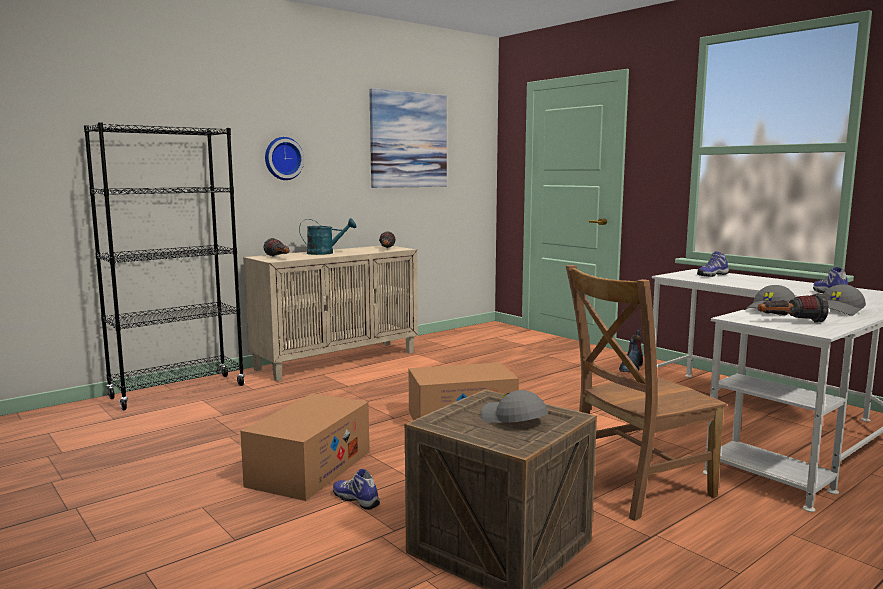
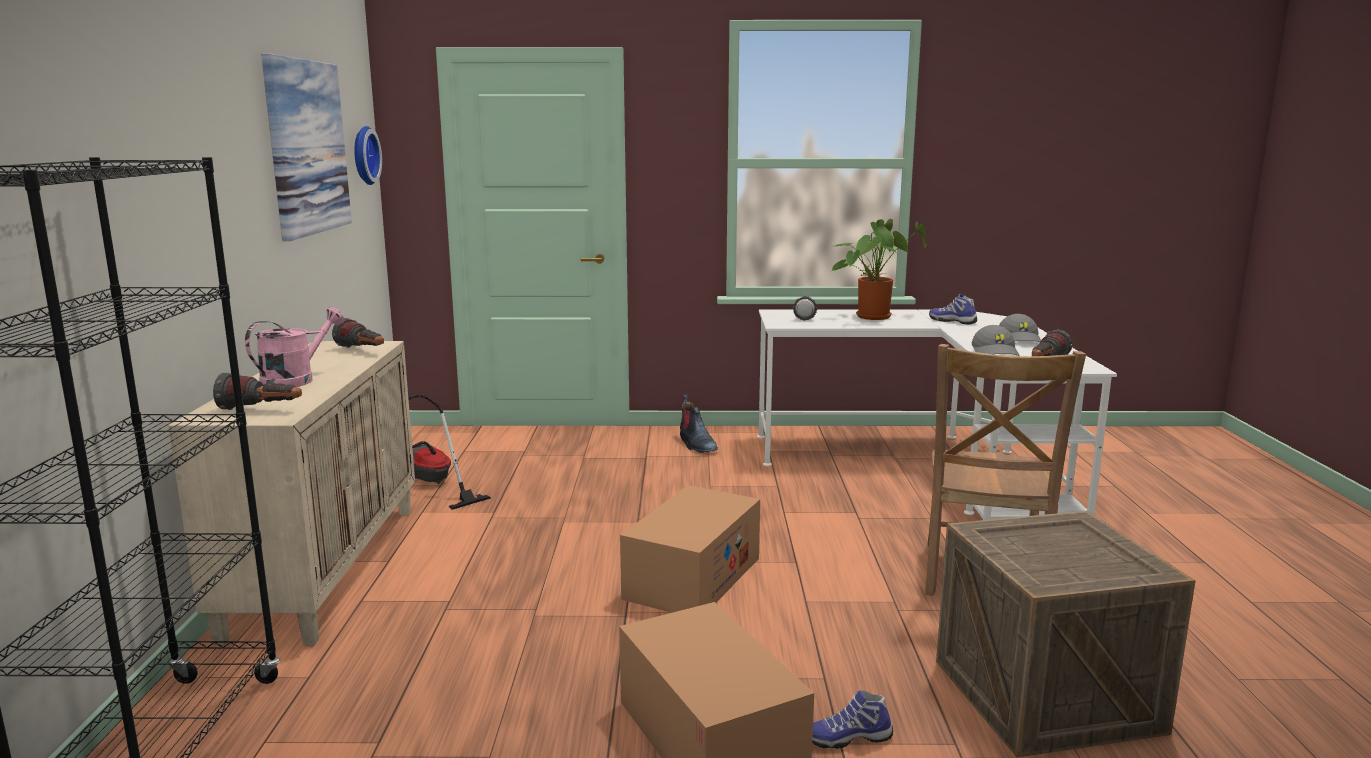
camera: 50 degrees left, 5 degrees up
(283, 158) = (182, 204): wall clock -> wall clock (362, 155)
(325, 253) = (295, 380): turquoise watering can -> pink watering can
(447, 345) = (432, 484): none -> vacuum cleaner
(512, 420) = (1060, 546): grey cap -> none
(711, 275) = (805, 316): shoe -> flashlight
(770, 282) = (874, 316): none -> potted plant

